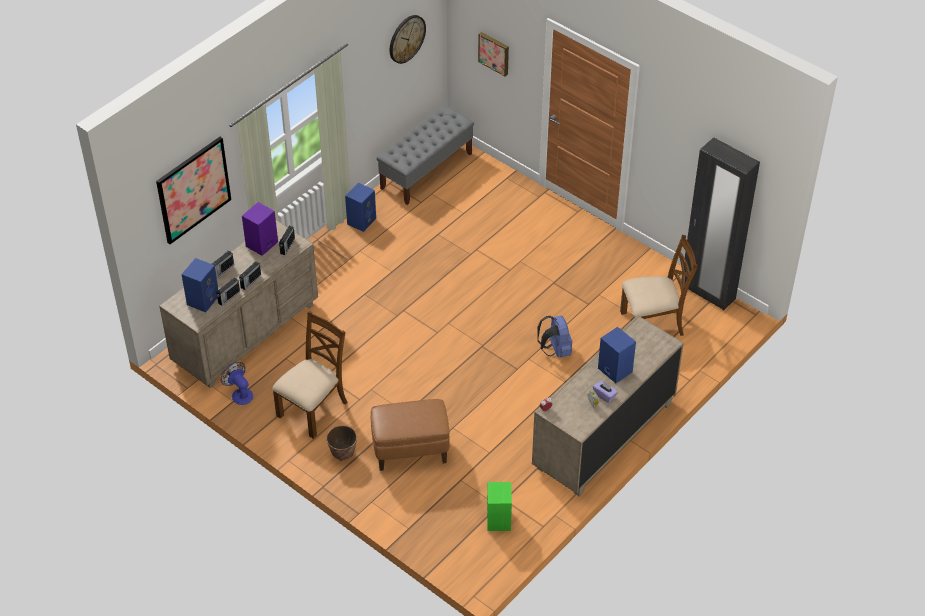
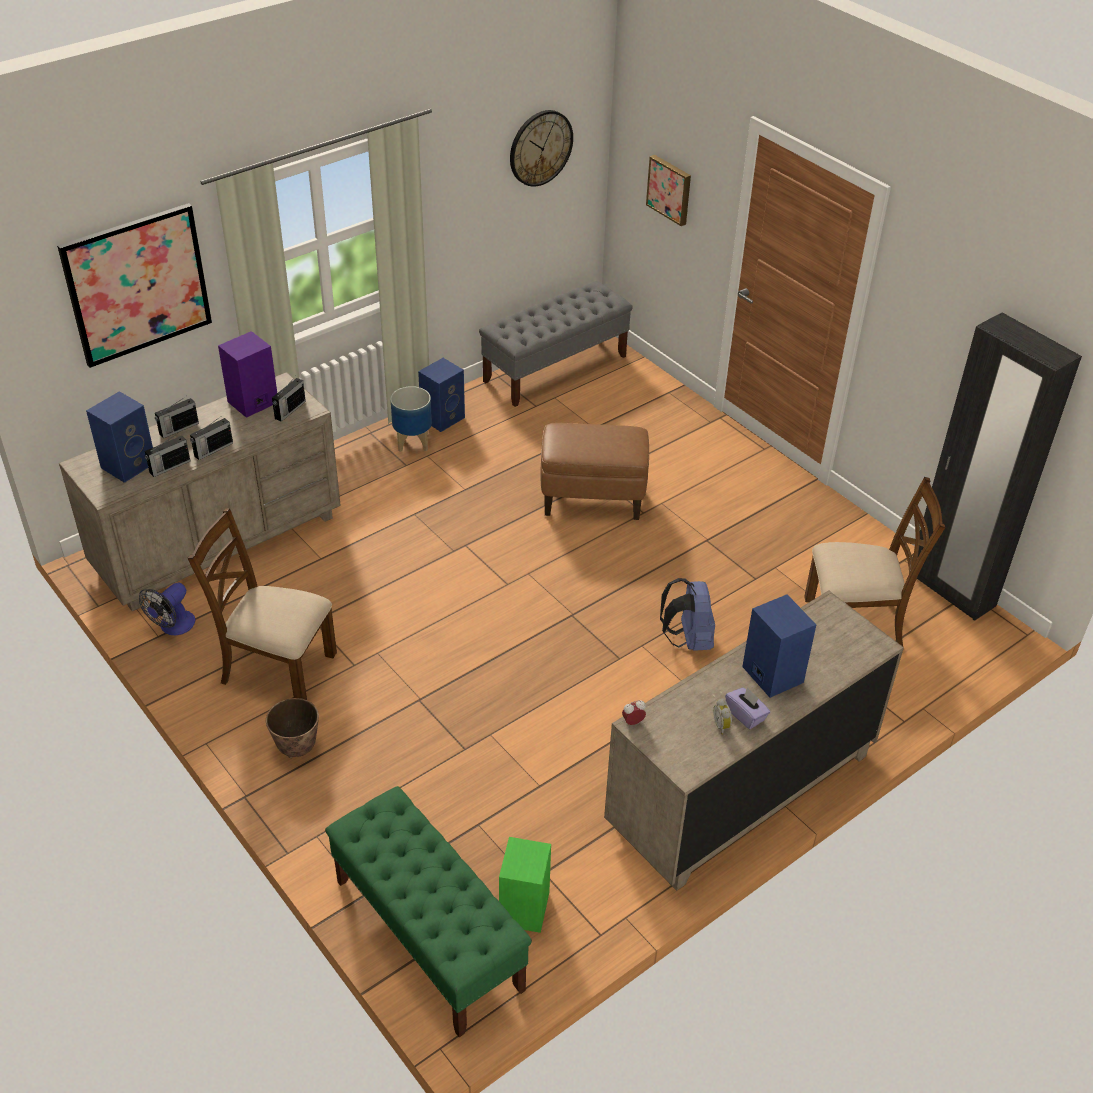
camera: 10 degrees right, 5 degrees down
(240, 394) = (173, 627): fan -> fan turned 120 degrees counterclockwise
(313, 409) = (277, 668): brown chair -> brown chair turned 120 degrees counterclockwise
(347, 242) = (413, 442): none -> planter
(411, 451) = (409, 761): brown ottoman -> brown ottoman (593, 500)
(450, 542) = (428, 934): none -> green bench

